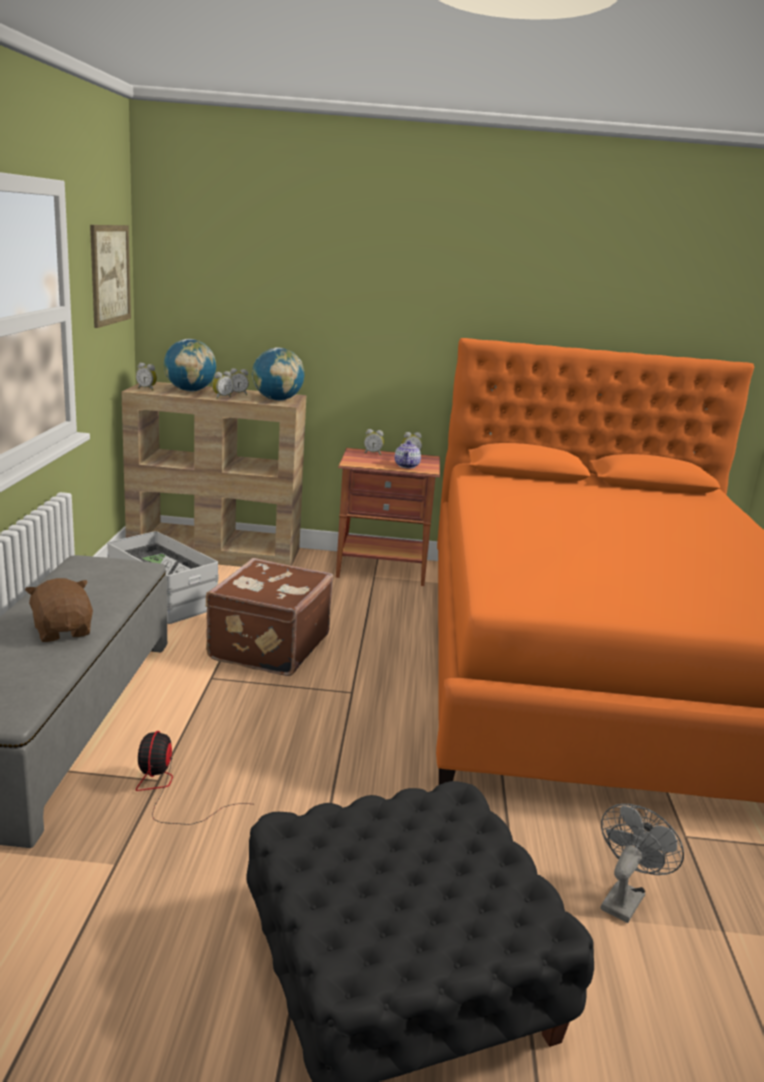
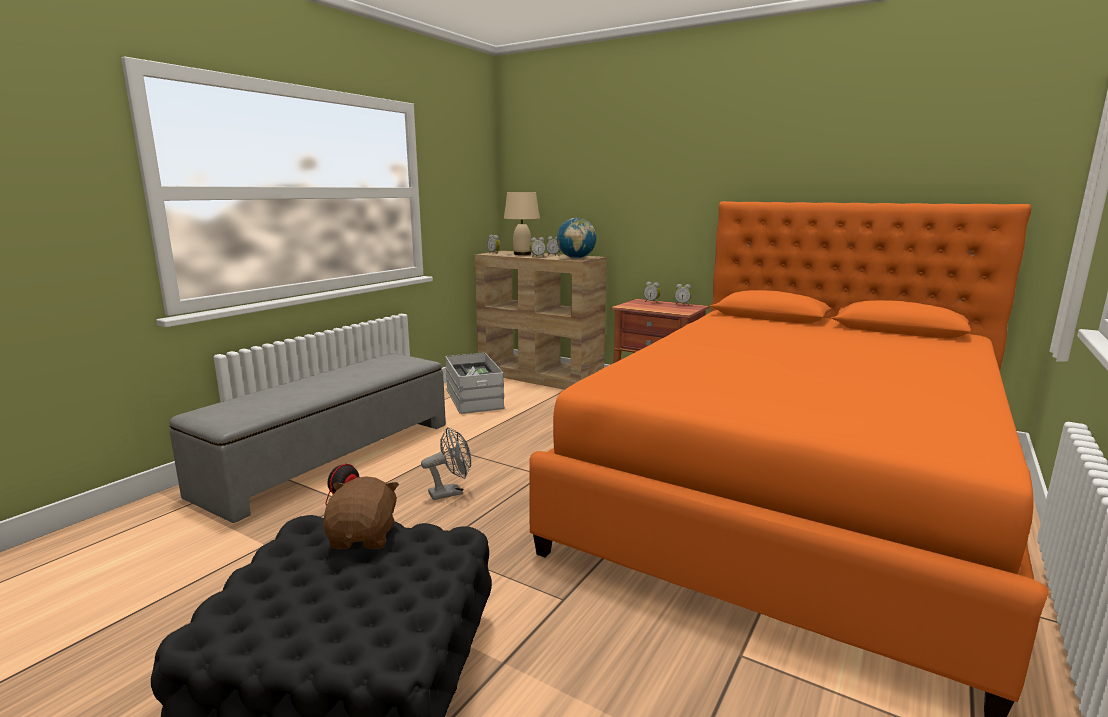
camera: 30 degrees right, 5 degrees down
(63, 631) = (322, 388): brown plush toy -> brown plush toy (364, 537)
(110, 274) = (468, 172): picture -> none
(190, 391) = (522, 254): globe -> beige table lamp
(267, 647) = (511, 436): brown suitcase -> none
(407, 466) = (668, 309): teapot -> none
(624, 897) = (616, 688): grey fan -> grey fan (451, 492)

